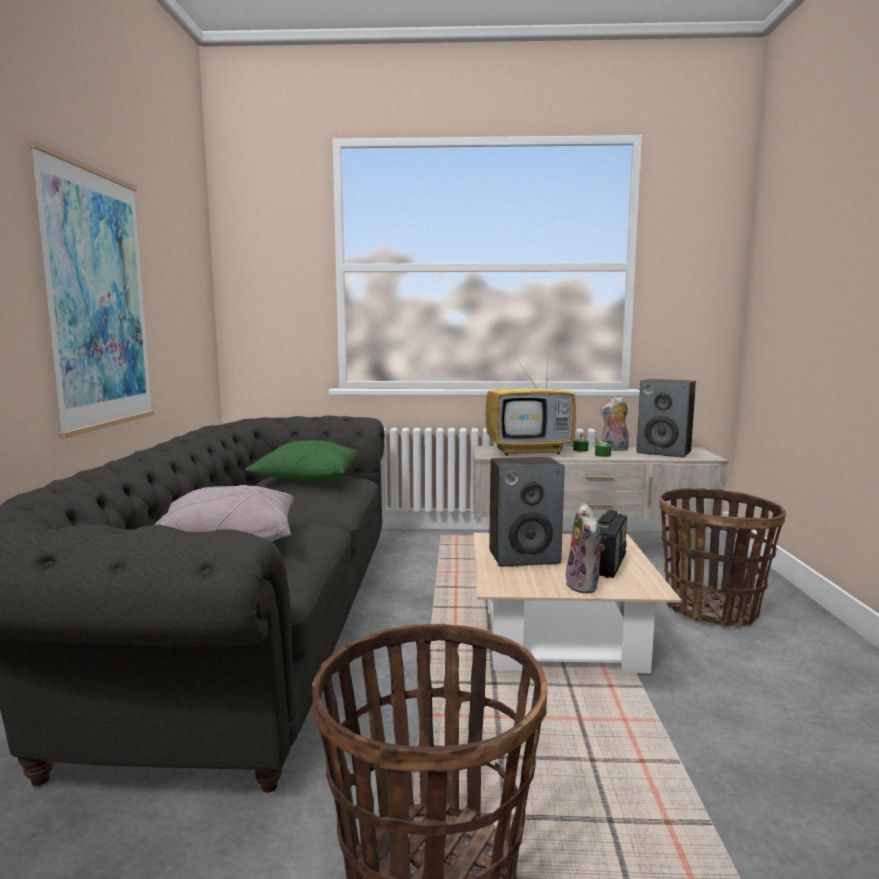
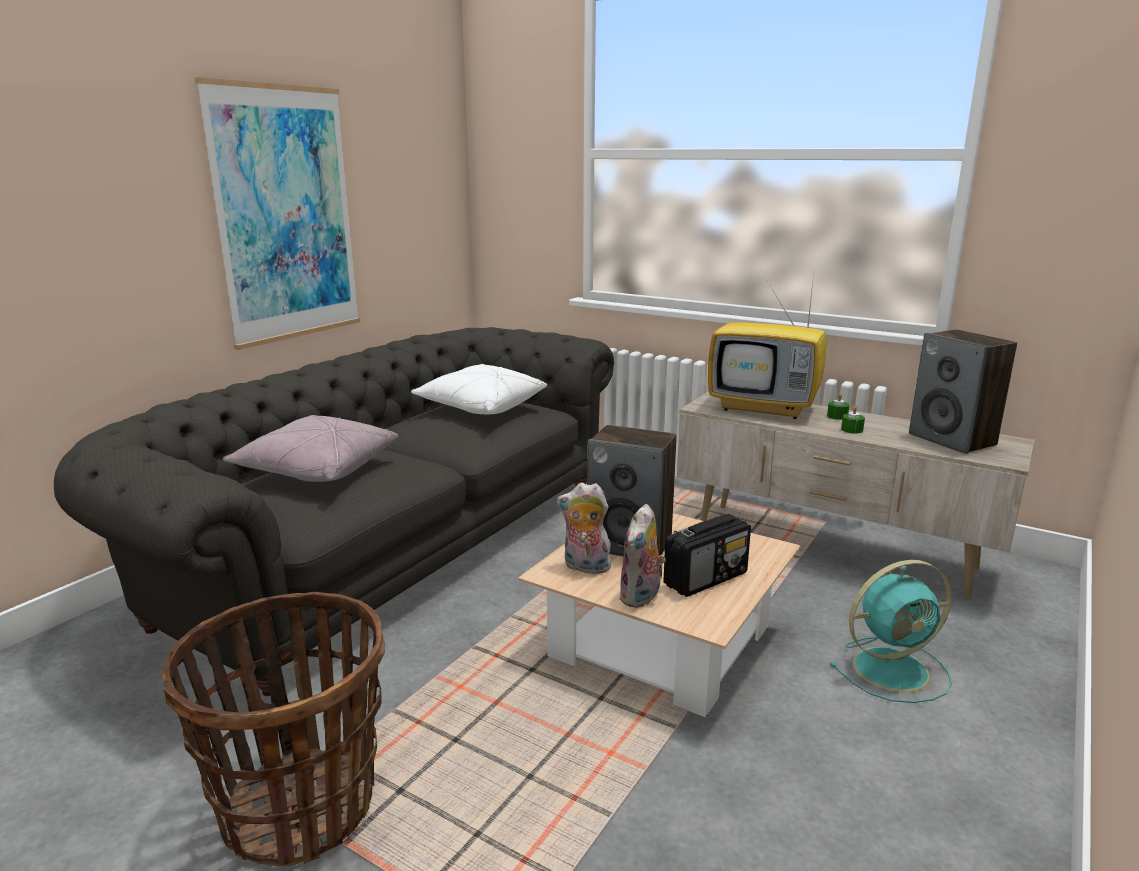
camera: 30 degrees right, 10 degrees up
(306, 479) = (481, 407): green pillow -> white pillow
(615, 450) = (887, 423): plush toy -> plush toy (585, 567)
(711, 609) = (893, 669): basket -> turquoise fan

